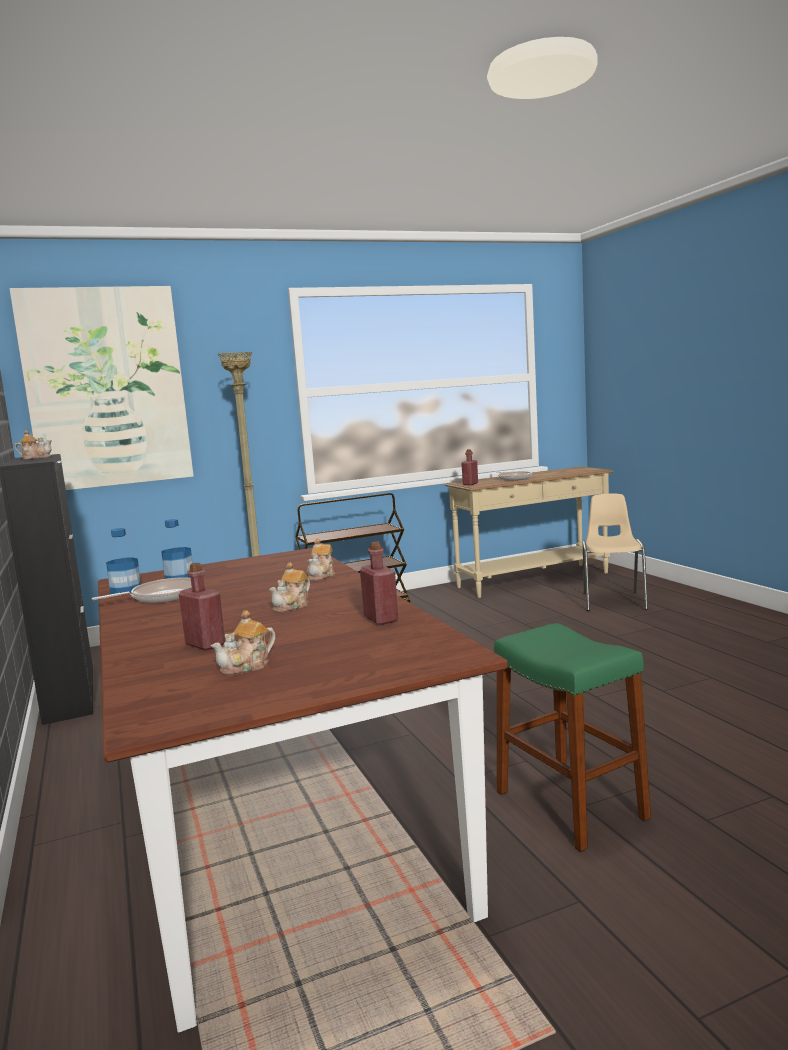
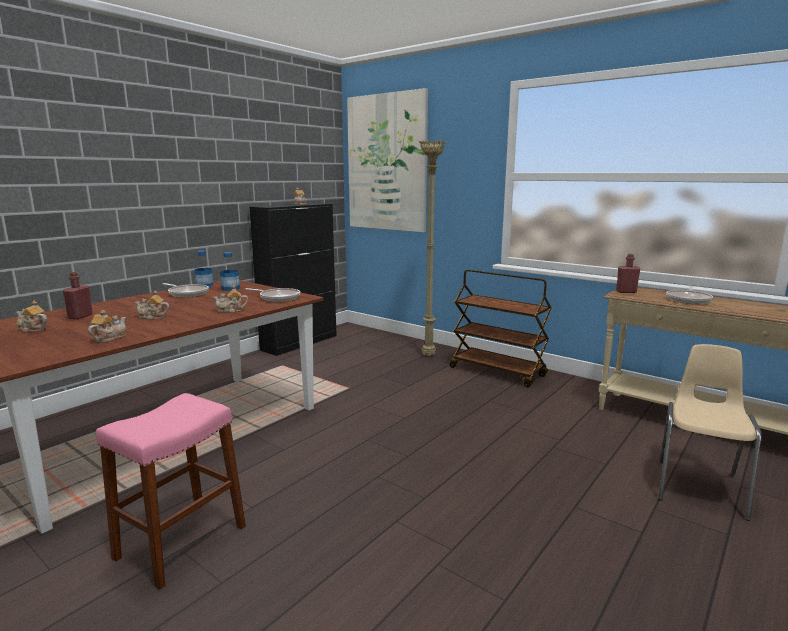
camera: 60 degrees right, 5 degrees up
(288, 560) = (278, 298): none -> frying pan
(381, 619) = (109, 338): red bottle -> teapot
(570, 805) = (181, 542): green stool -> pink stool
(613, 601) = (699, 486): beige chair -> beige chair turned 45 degrees counterclockwise

